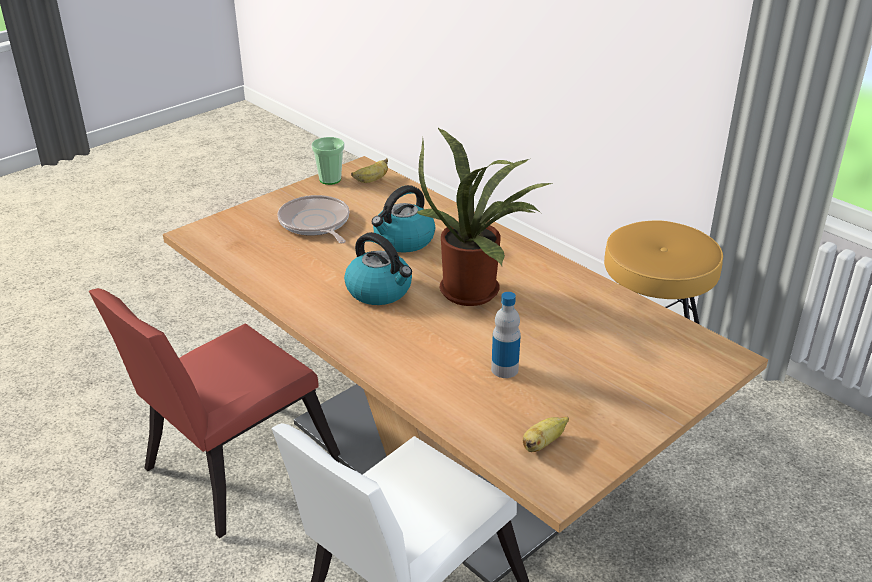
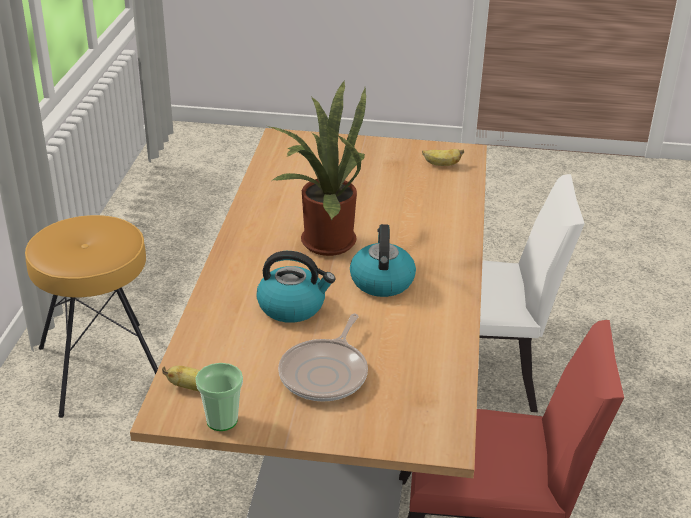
camera: 130 degrees left, 0 degrees up
(504, 369) = (397, 197): bottle -> none

